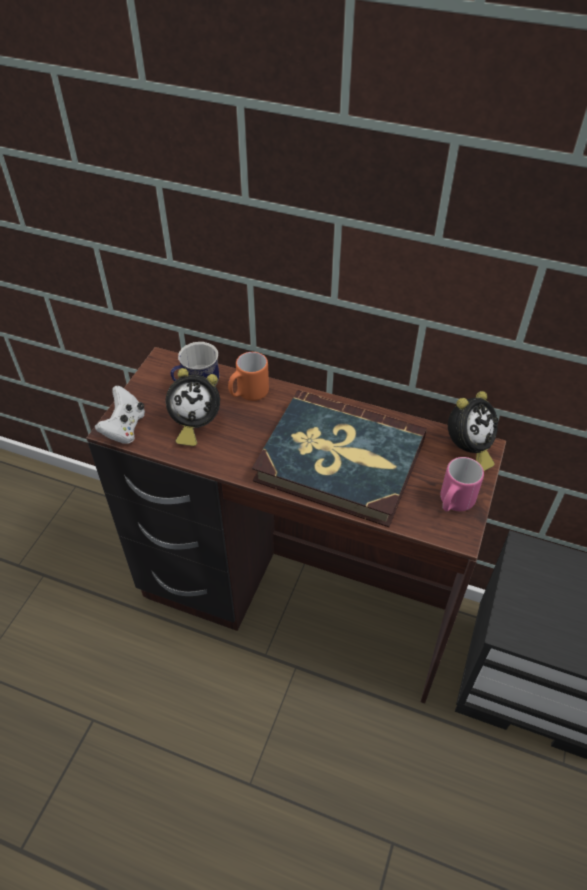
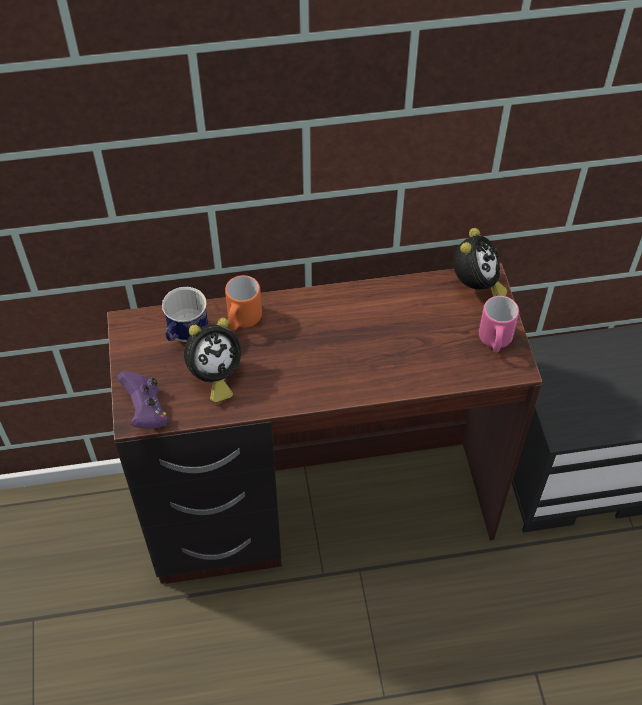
camera: 30 degrees left, 5 degrees up
(124, 428) = (146, 411): white game controller -> purple game controller
(340, 461) = (374, 348): book -> none

